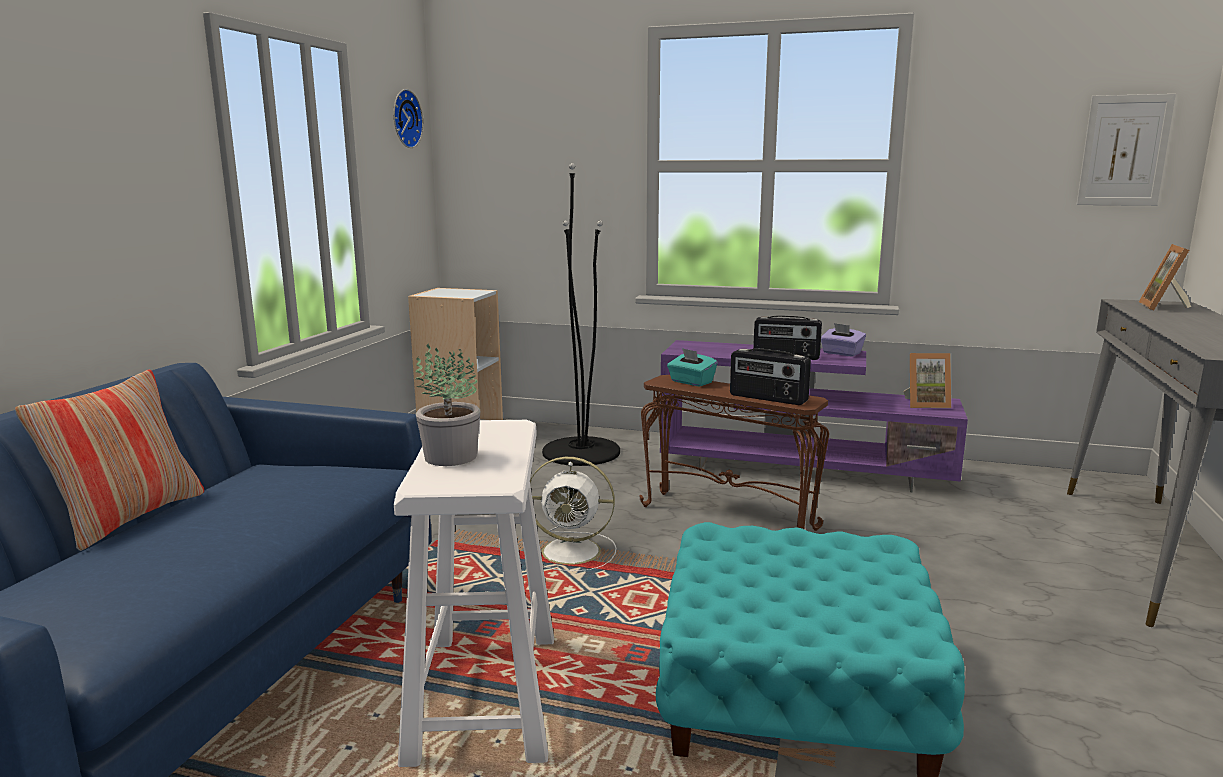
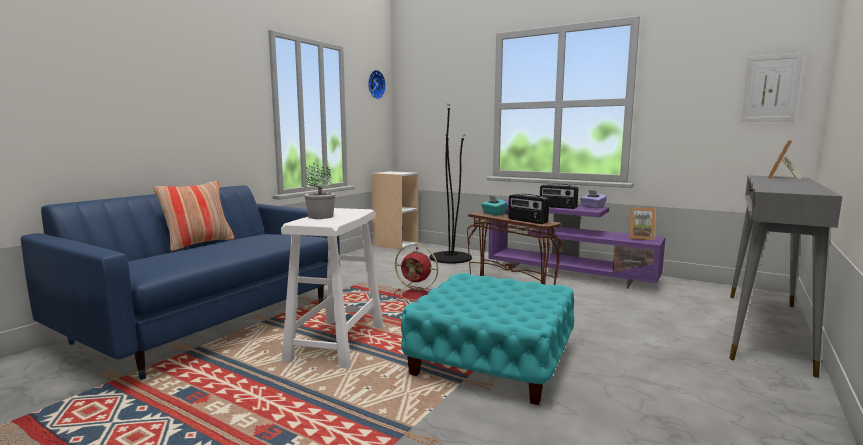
camera: 15 degrees right, 5 degrees down
(574, 552) = (417, 295): white fan -> red fan

